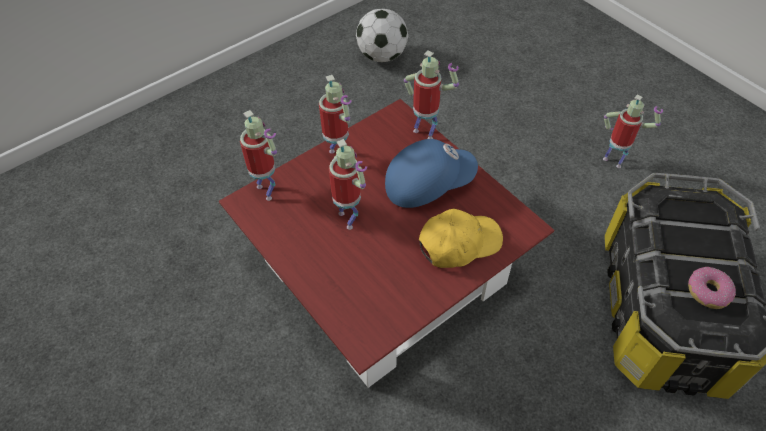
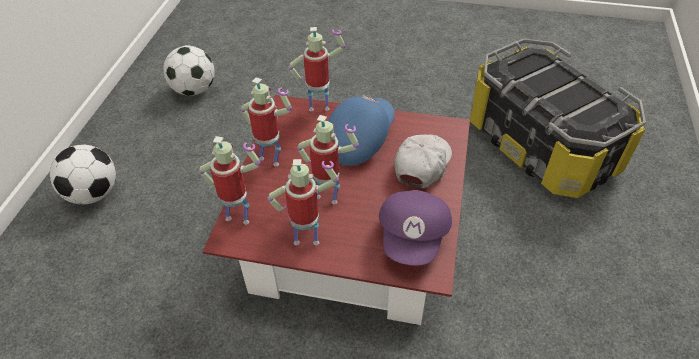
camera: 40 degrees left, 5 degrees down
(233, 106) = (94, 194): none -> football
(381, 302) = (414, 237): none -> purple cap
(459, 243) = (422, 164): yellow cap -> white cap
(614, 161) = (426, 76): toy robot -> toy robot (307, 239)
(708, 292) = (583, 104): donut -> none

